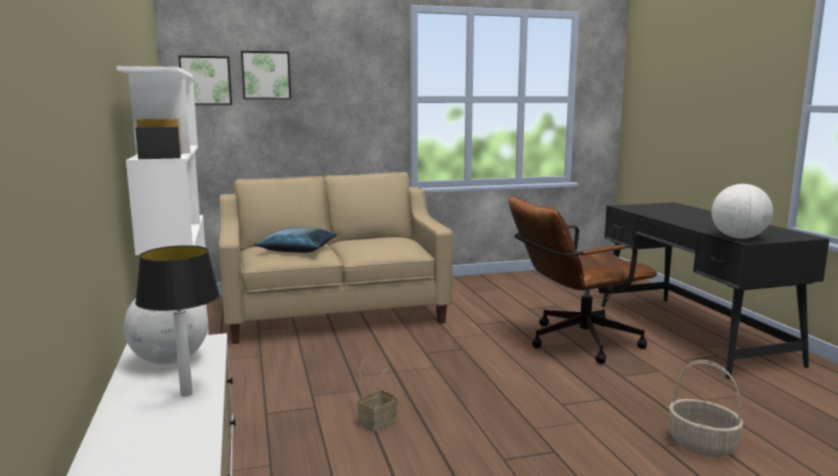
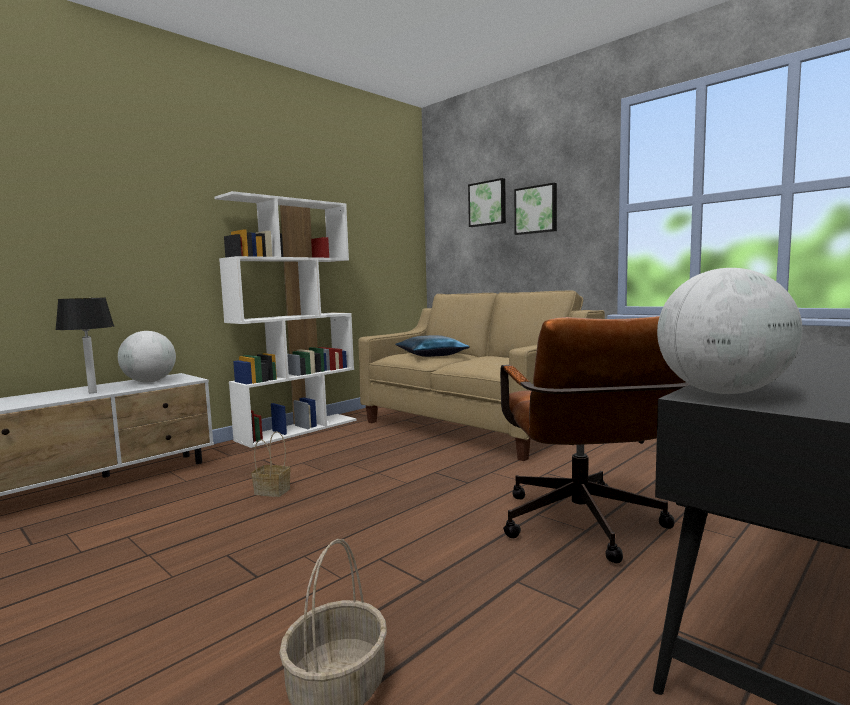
camera: 60 degrees right, 5 degrees down
(206, 80) = (449, 214): picture -> picture (536, 209)
(574, 342) = (585, 529): brown office chair -> brown office chair turned 135 degrees counterclockwise

